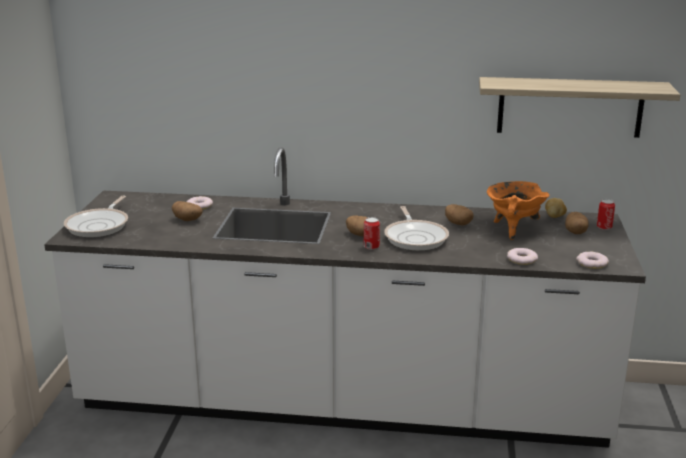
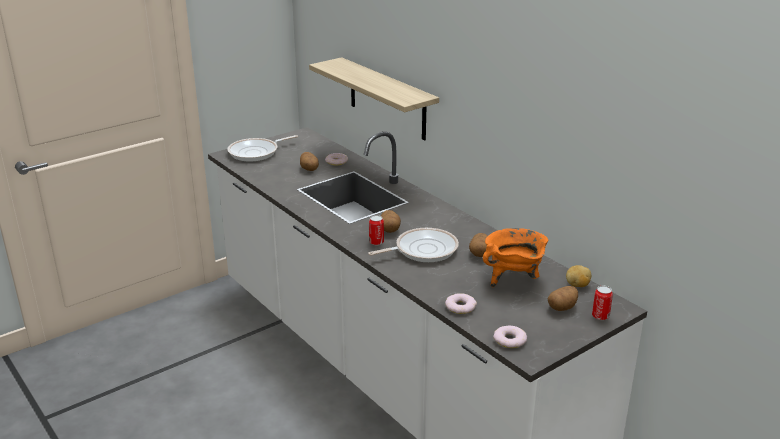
camera: 45 degrees right, 5 degrees up
(415, 237) = (422, 250): frying pan -> frying pan turned 150 degrees counterclockwise
(570, 107) = (615, 175): shelf -> shelf (387, 99)

